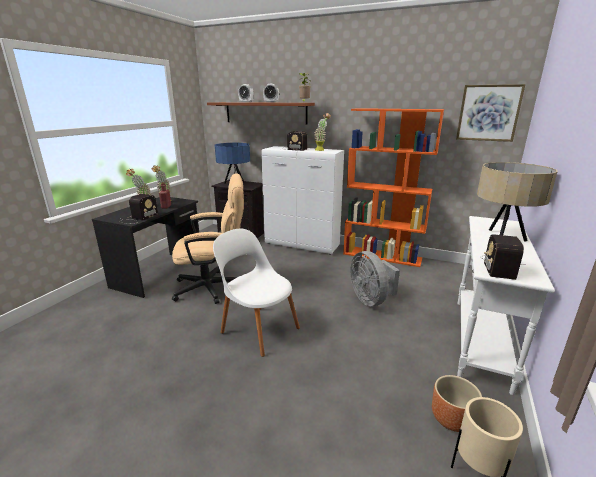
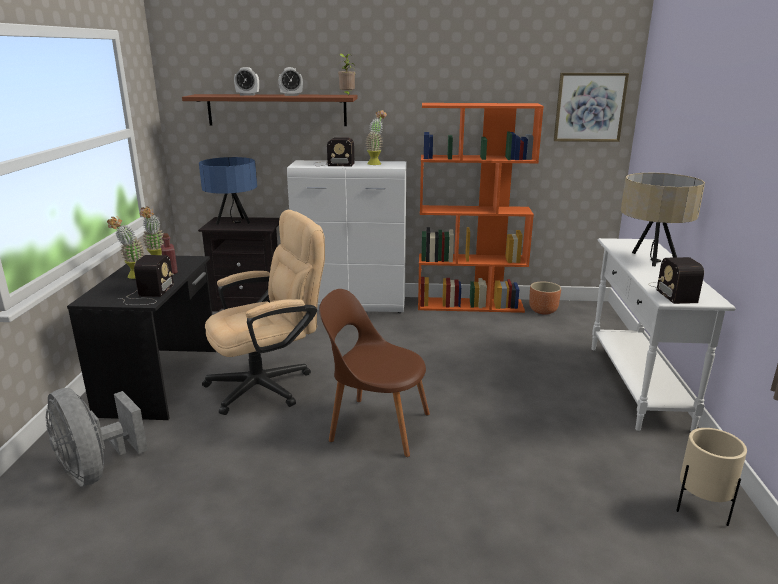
camera: 20 degrees left, 0 degrees up
(258, 328) = (376, 425): white chair -> brown chair
(371, 299) = (492, 362): grey fan -> grey fan (96, 470)
(451, 419) = (652, 469): brown planter -> brown planter (542, 311)

